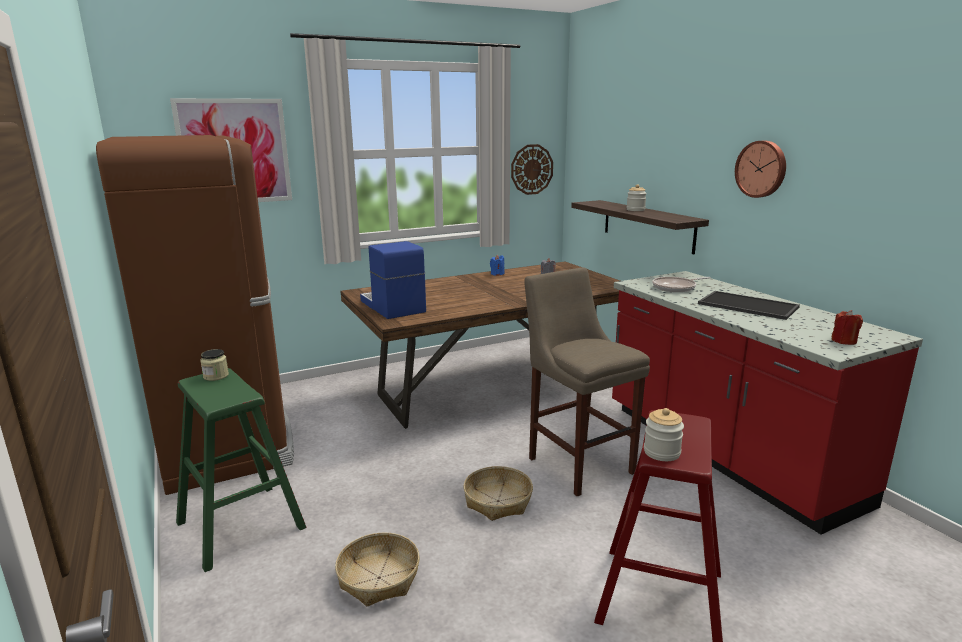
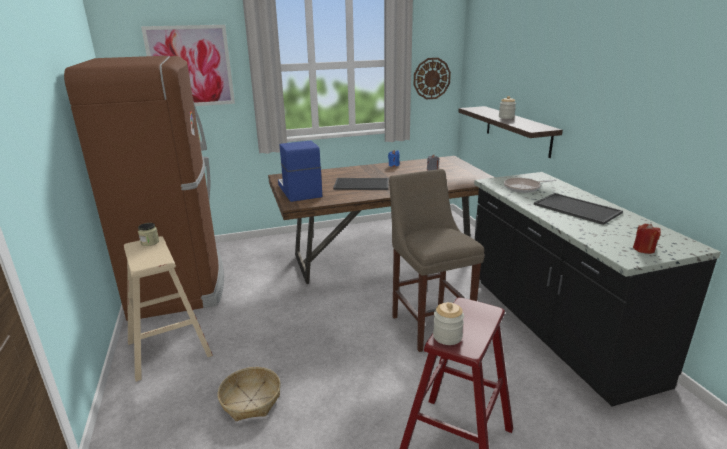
camera: 10 degrees right, 5 degrees up
(240, 525) = (169, 348): green stool -> beige stool
(469, 296) = (362, 184): none -> tray
(497, 501) = (356, 349): basket -> none
(725, 454) = (553, 328): red counter -> black counter
(761, 169) = (605, 89): wall clock -> none

